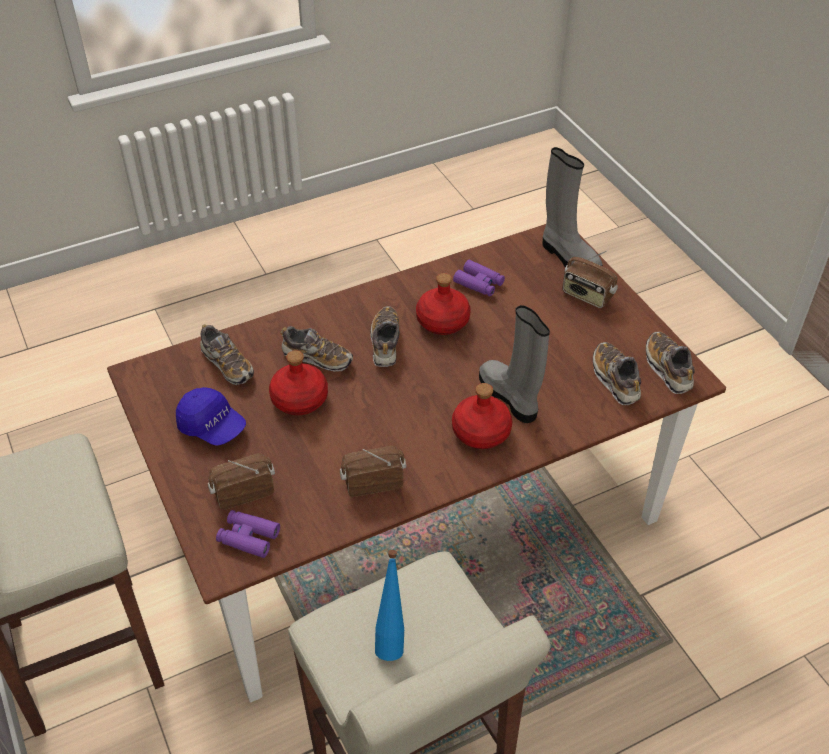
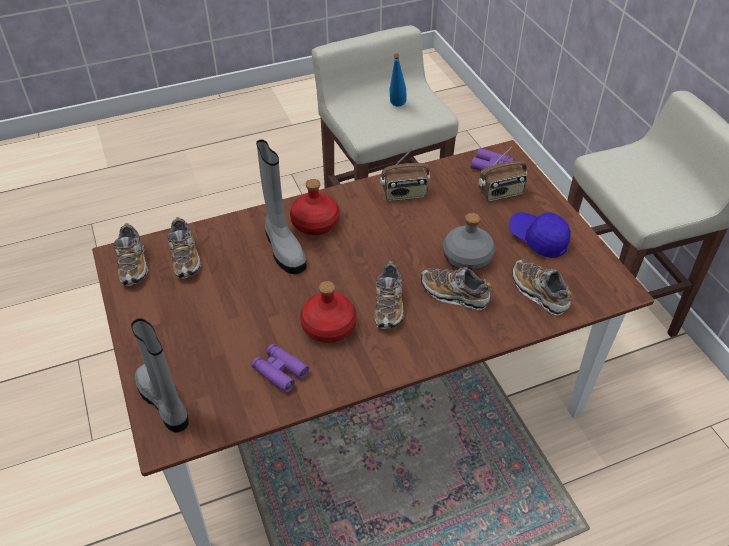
camera: 175 degrees left, 0 degrees up
(299, 398) = (467, 258): red bottle -> grey bottle
(587, 296) = (169, 347): radio -> none

